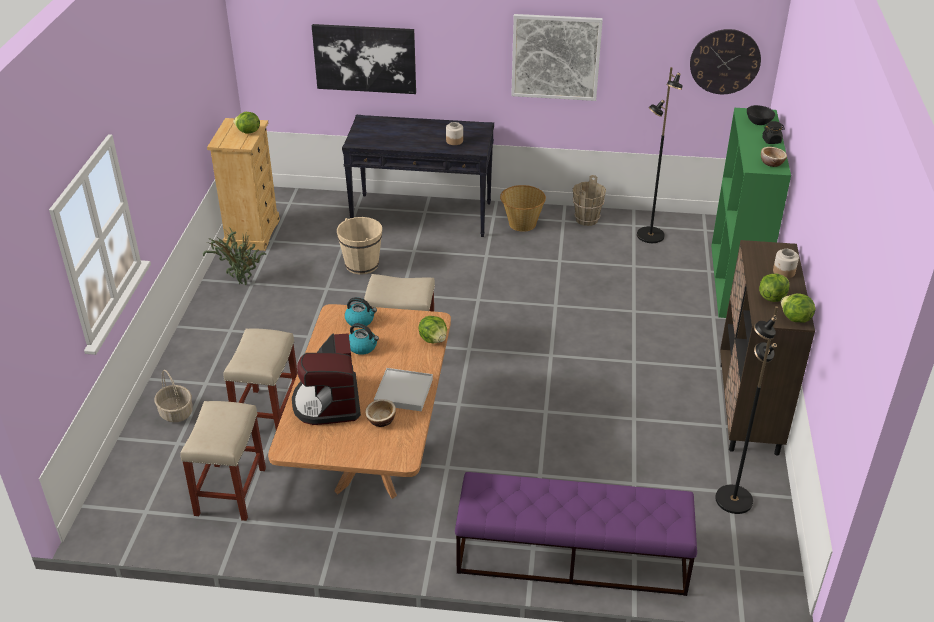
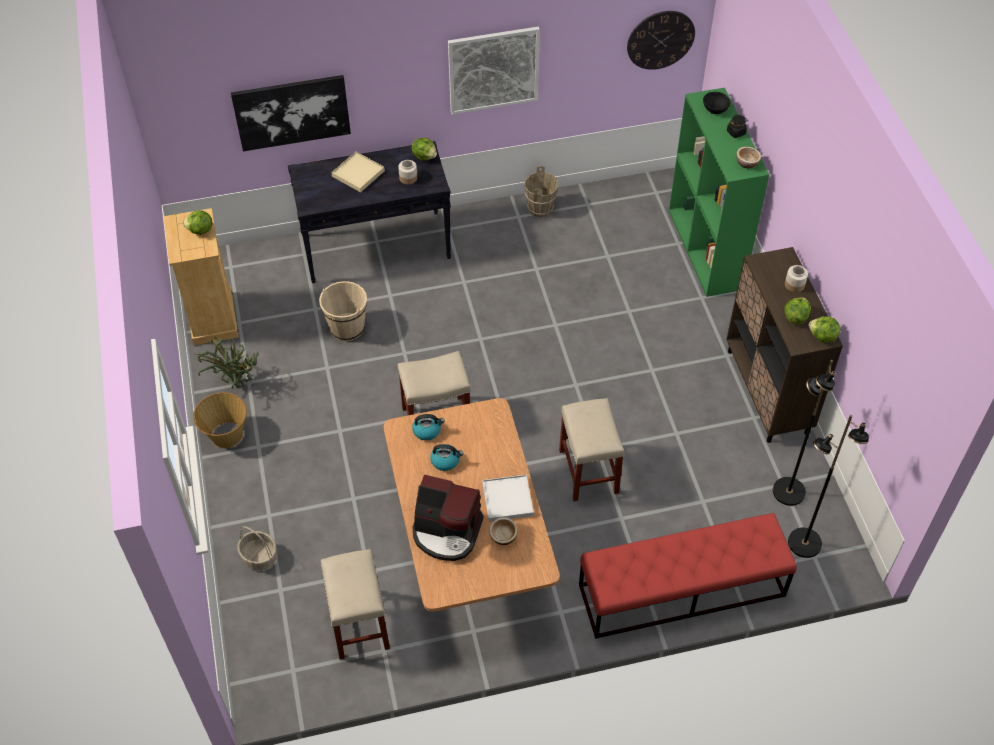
camera: 20 degrees left, 15 degrees up
(268, 413) = (347, 530): beige stool -> beige stool (588, 470)
(328, 402) = (447, 532): coffee machine -> coffee machine turned 45 degrees counterclockwise
(412, 130) = (358, 174): none -> beige tray
(433, 339) = (505, 432): lettuce -> lettuce (424, 156)
(521, 224) = (480, 231): basket -> basket (226, 435)
(571, 556) = (681, 591): purple bench -> red bench
(650, 236) = (608, 214): black floor lamp -> black floor lamp (804, 543)

